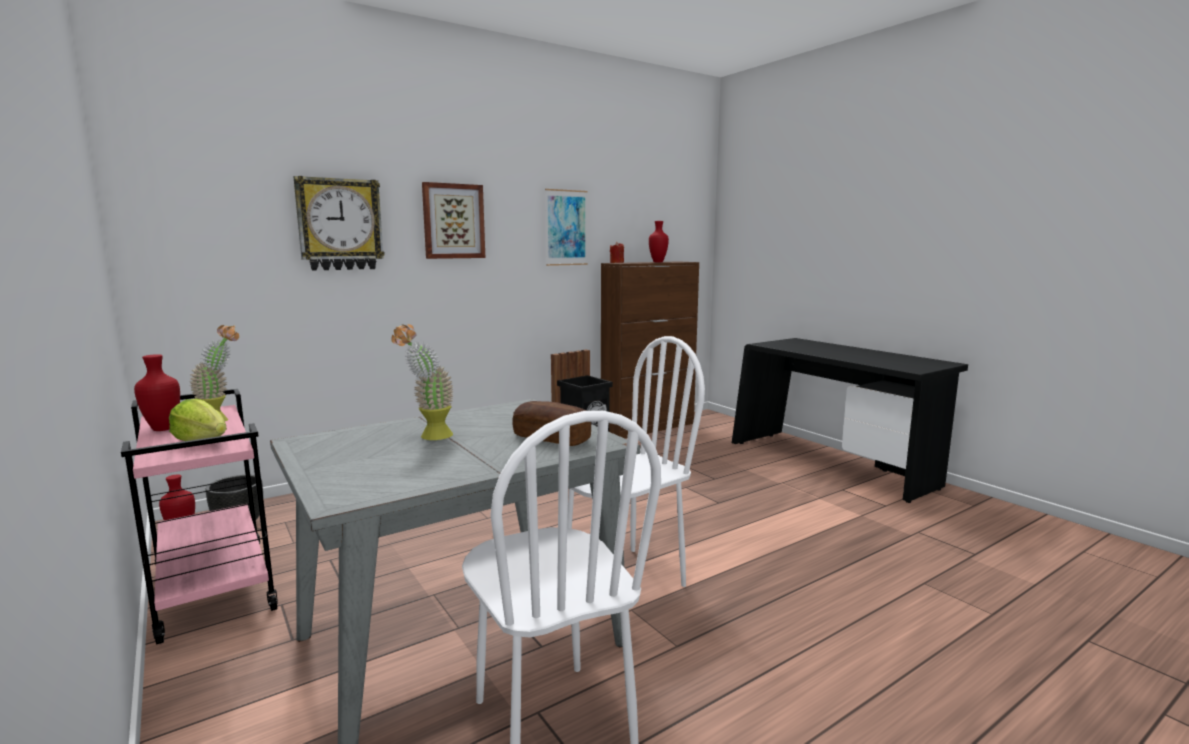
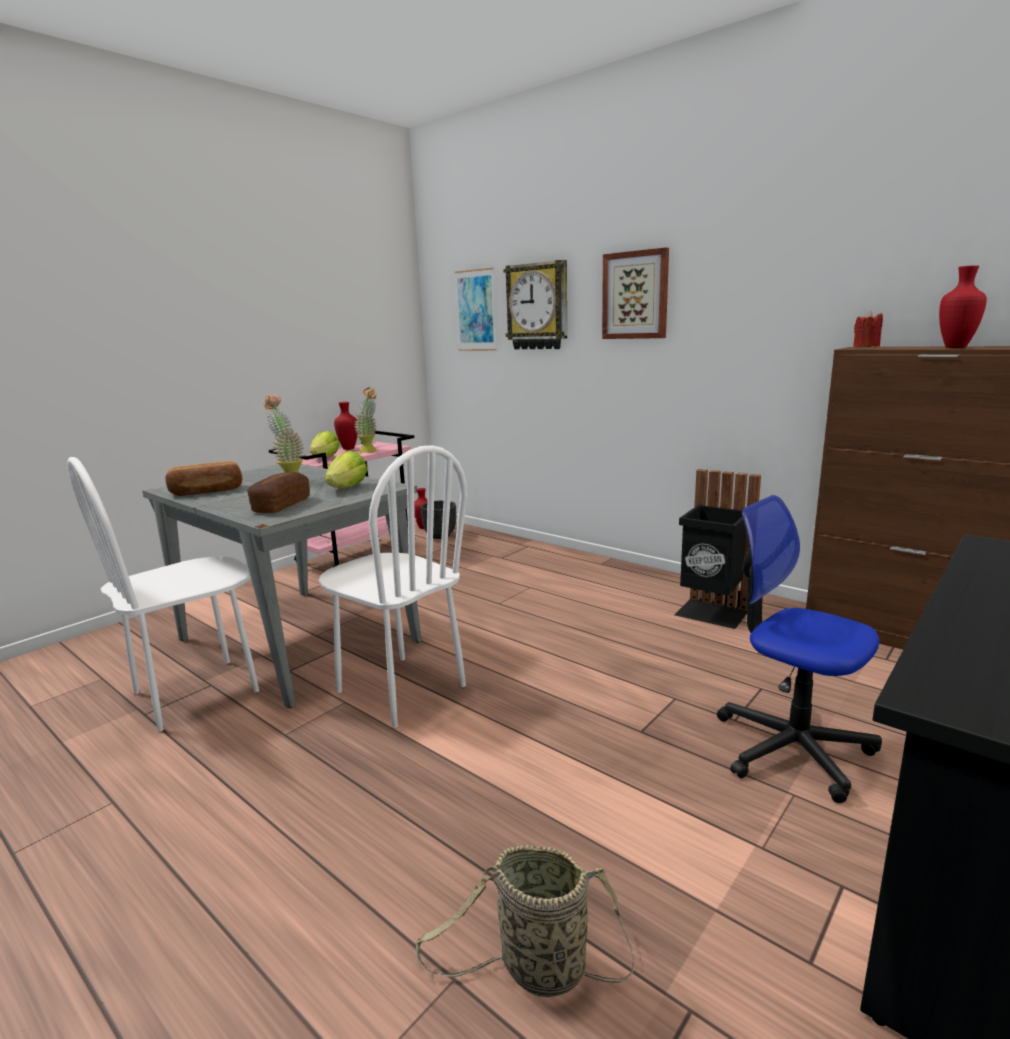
camera: 75 degrees right, 5 degrees up
(411, 474) = (207, 491): none -> bread
(504, 417) = (347, 487): none -> lettuce
(566, 228) = (792, 292): picture -> picture (476, 310)
(744, 473) = (792, 748): none -> office chair
(910, 560) = (537, 969): none -> basket

